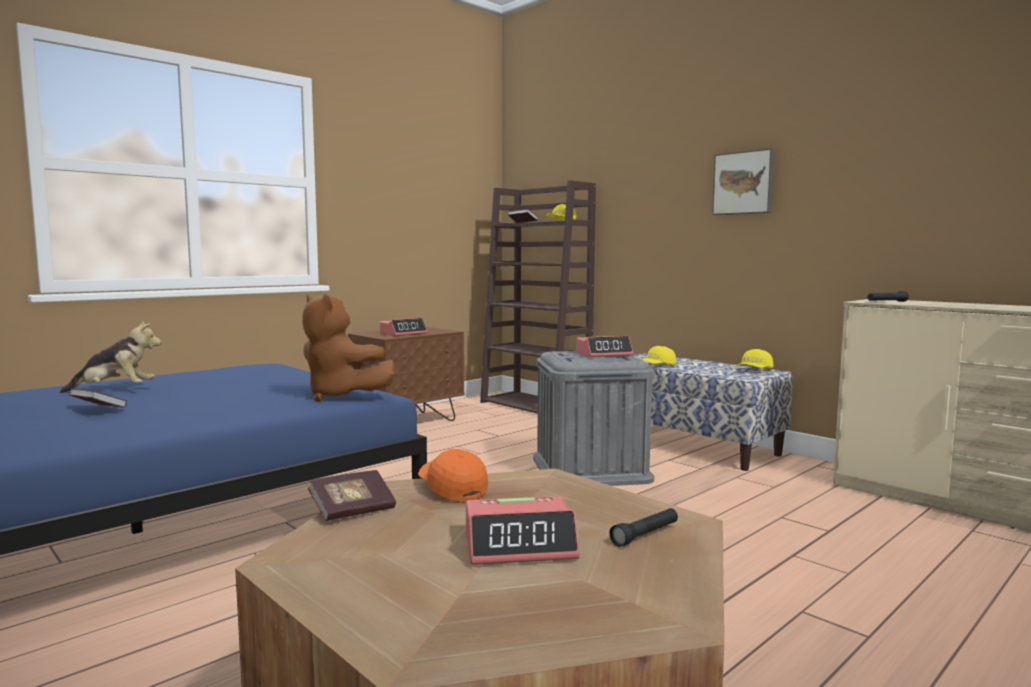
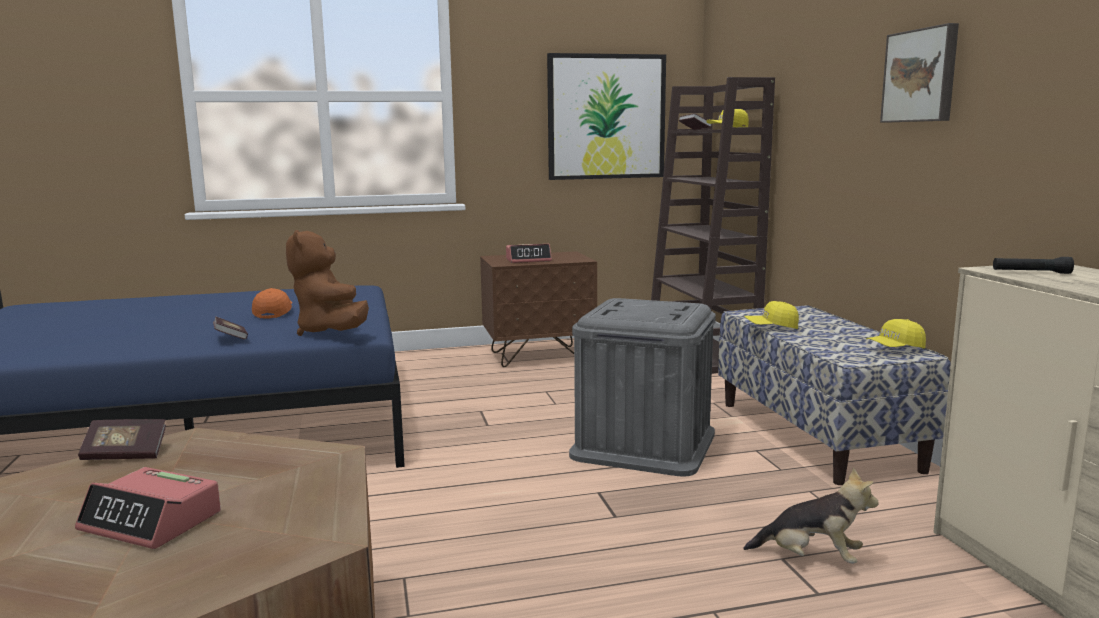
camera: 30 degrees right, 5 degrees up
(98, 410) = (142, 323): book -> book (231, 338)
(115, 391) = (195, 305): plush toy -> plush toy (811, 558)
(437, 211) = (606, 117): none -> picture
(451, 489) = (234, 449): orange cap -> orange cap (274, 313)
(604, 354) = (664, 308): alarm clock -> none
(645, 535) = (262, 541): black flashlight -> none

